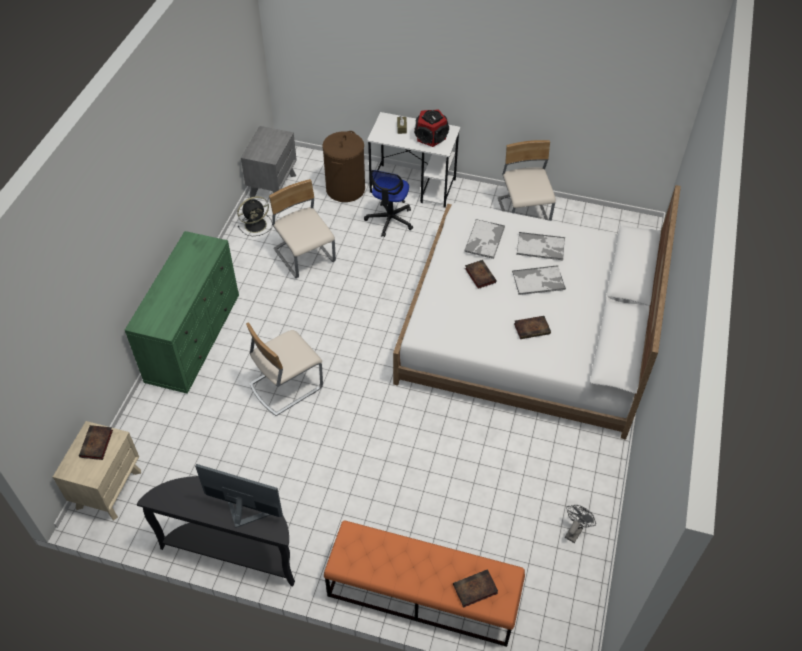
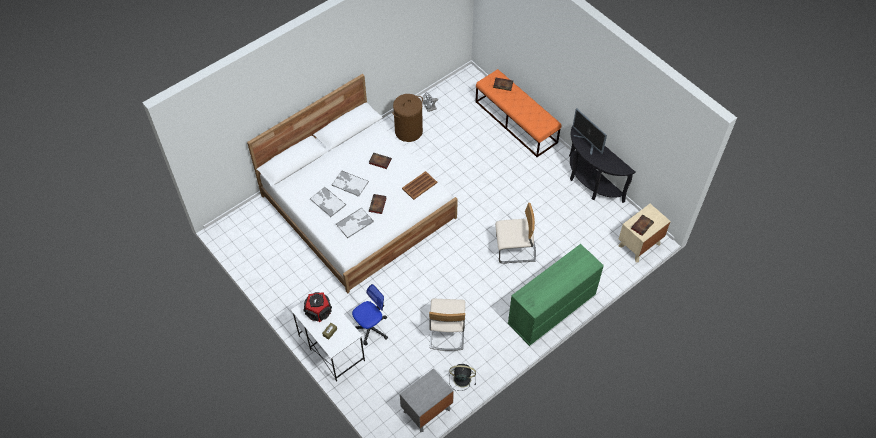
camera: 145 degrees left, 5 degrees up
(345, 189) = (379, 374): brown laundry basket -> brown laundry basket (408, 131)
(450, 326) = (420, 185): none -> brown tray
(524, 212) = (282, 282): beige chair -> none

